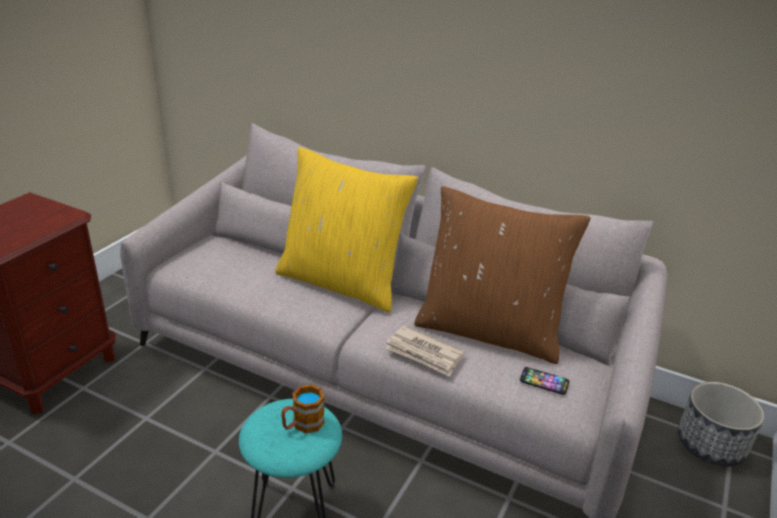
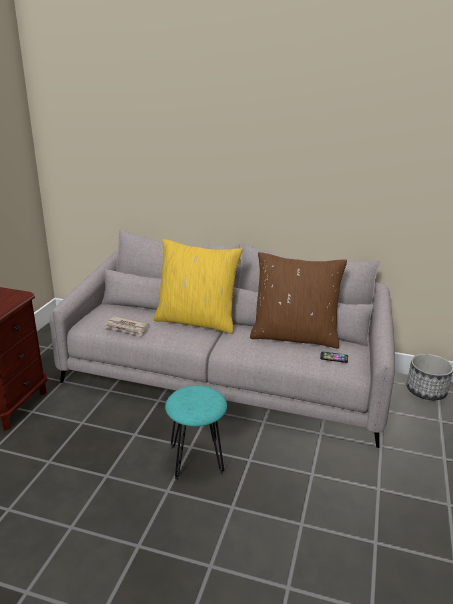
camera: 10 degrees left, 5 degrees down
(302, 424) = (202, 397): mug -> none
(424, 353) = (261, 352): newspaper -> newspaper (127, 328)

